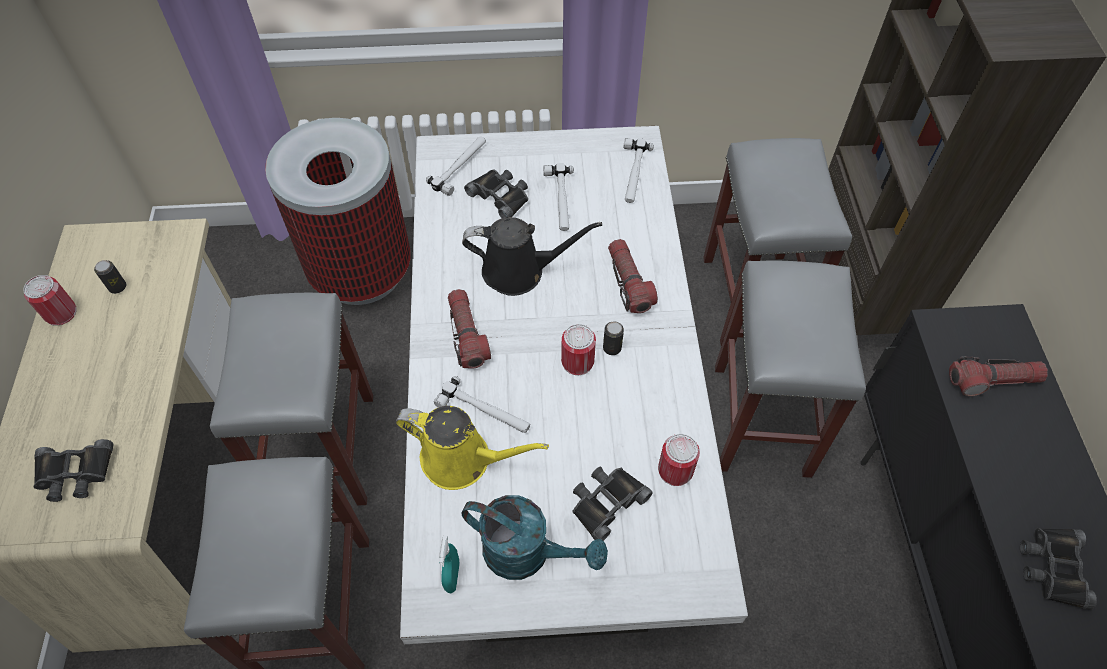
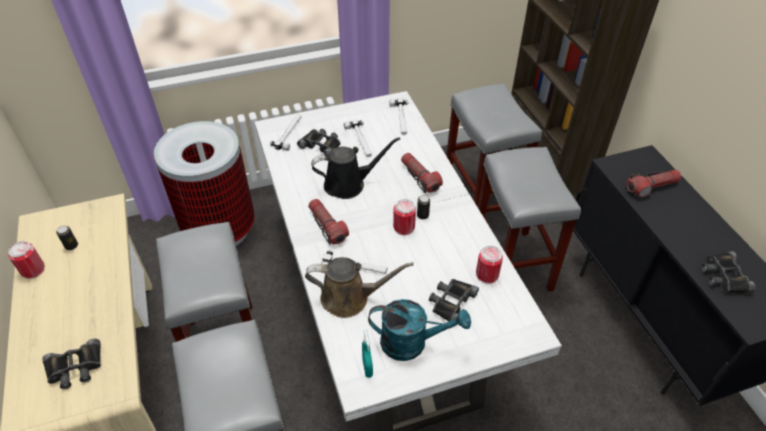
camera: 15 degrees left, 10 degrees down
(462, 459) = (350, 298): yellow watering can -> brown watering can

